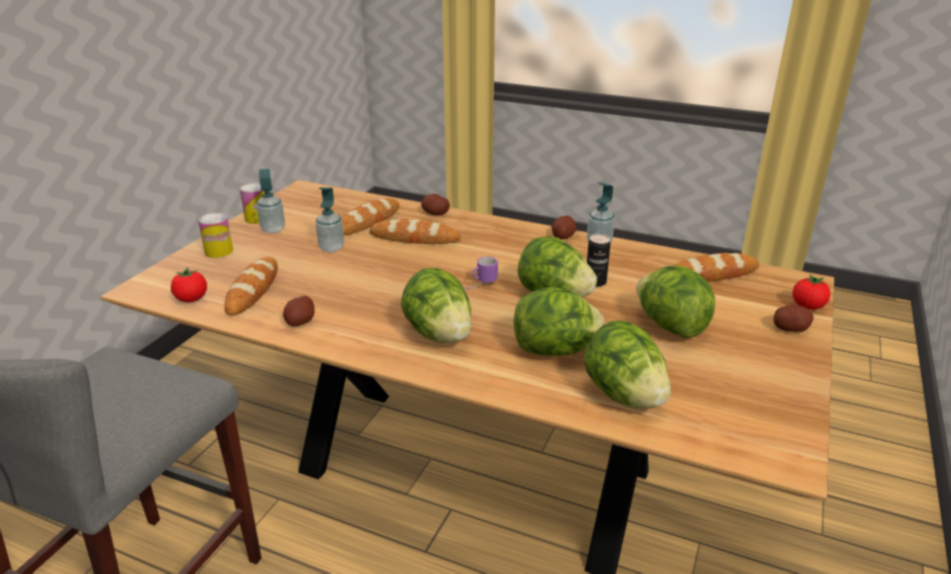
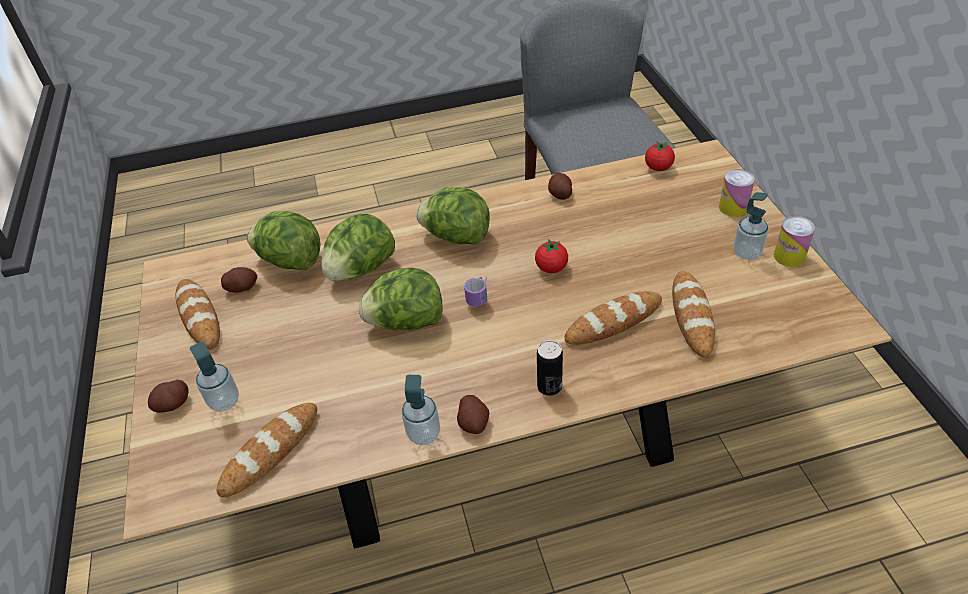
camera: 145 degrees right, 15 degrees up
(253, 290) = (636, 195): bread -> bread (199, 317)
(331, 248) = (659, 264): soap dispenser -> soap dispenser (224, 401)
(435, 213) = (651, 375): potato -> potato (242, 287)
(595, 282) = (383, 364): can -> can (549, 386)
(670, 326) = (285, 345): lettuce -> none
(807, 306) = (156, 451): tomato -> tomato (551, 268)

